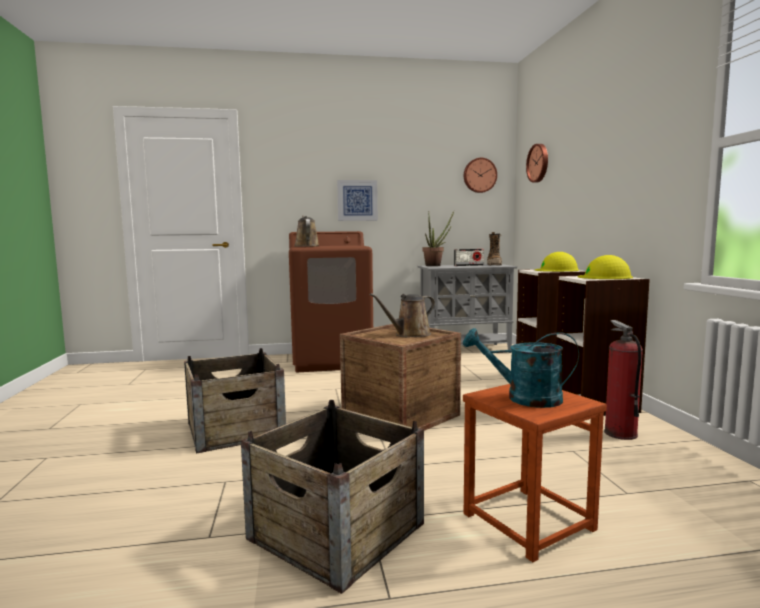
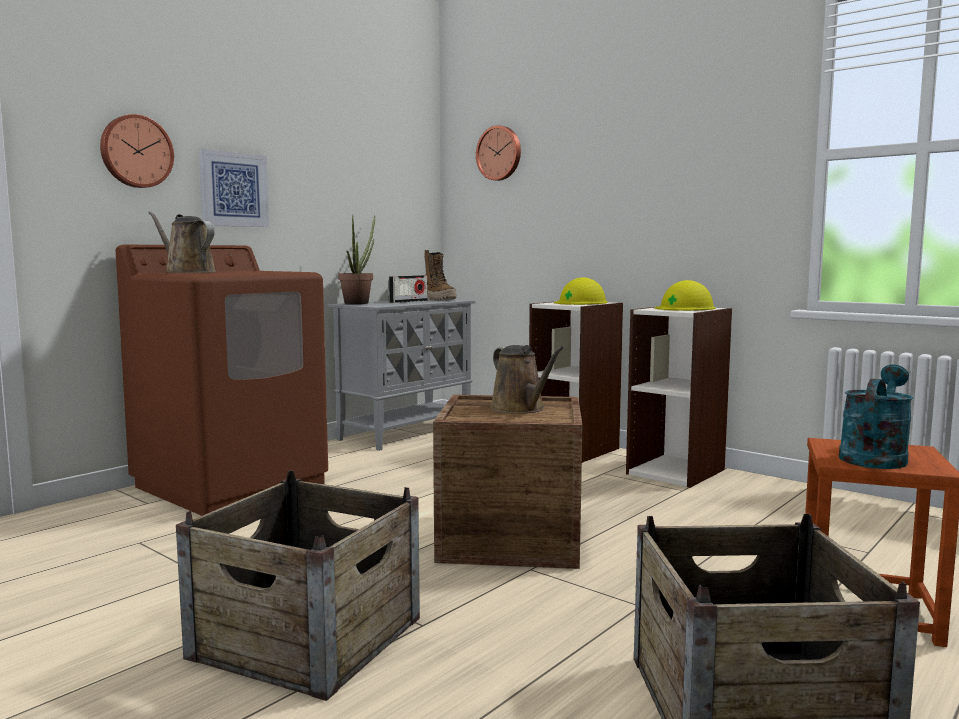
camera: 40 degrees left, 0 degrees up
(409, 335) = (520, 409): brown watering can -> brown watering can turned 45 degrees counterclockwise
(479, 175) = (401, 163): wall clock -> wall clock (136, 151)
(523, 398) = (874, 457): turquoise watering can -> turquoise watering can turned 150 degrees clockwise
(620, 433) = (751, 495): fire extinguisher -> none

